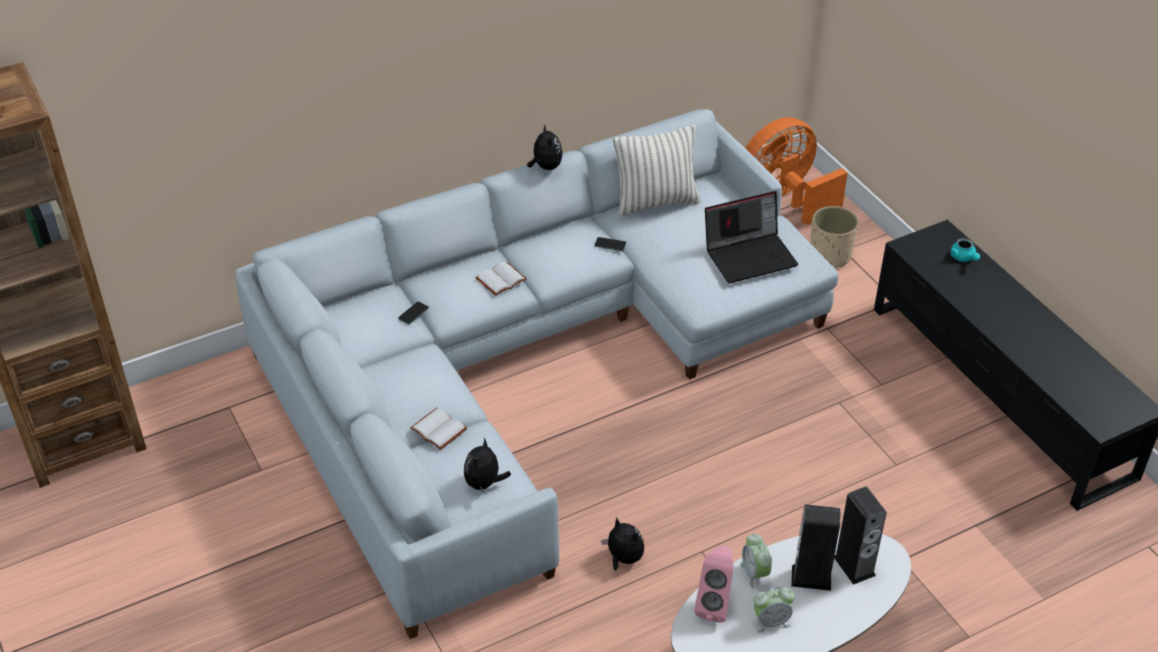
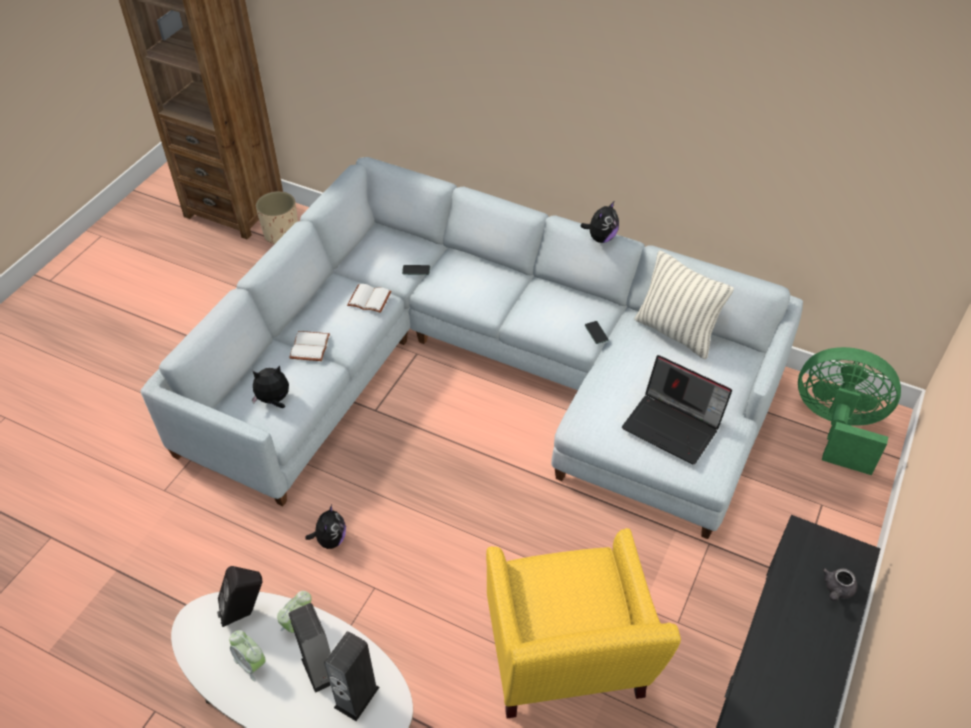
camera: 55 degrees right, 5 degrees up
(501, 280) = (493, 295): white book -> white book (368, 300)
(715, 604) = (246, 612): pink speaker -> black speaker
(783, 200) = (837, 428): orange fan -> green fan
(830, 256) = (803, 498): beige planter -> beige planter (281, 234)
(868, 467) = (565, 664): none -> yellow armchair
(963, 258) = (837, 589): turquoise teapot -> grey teapot

